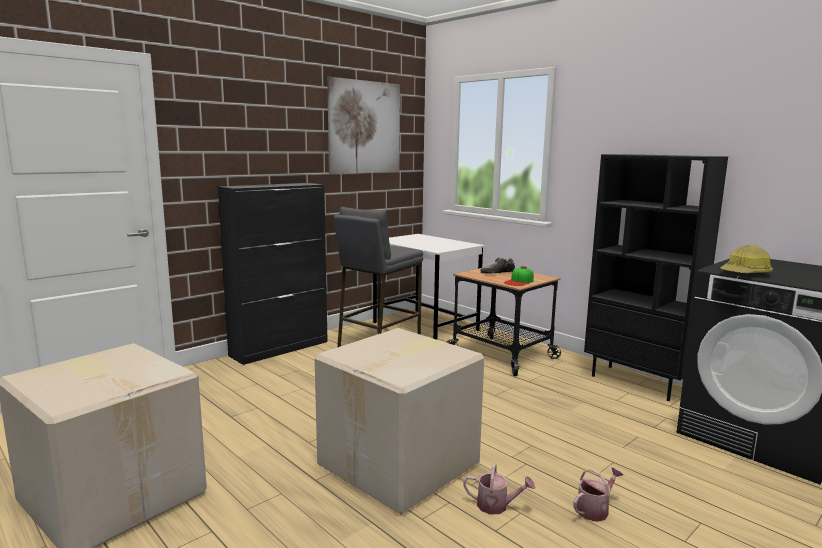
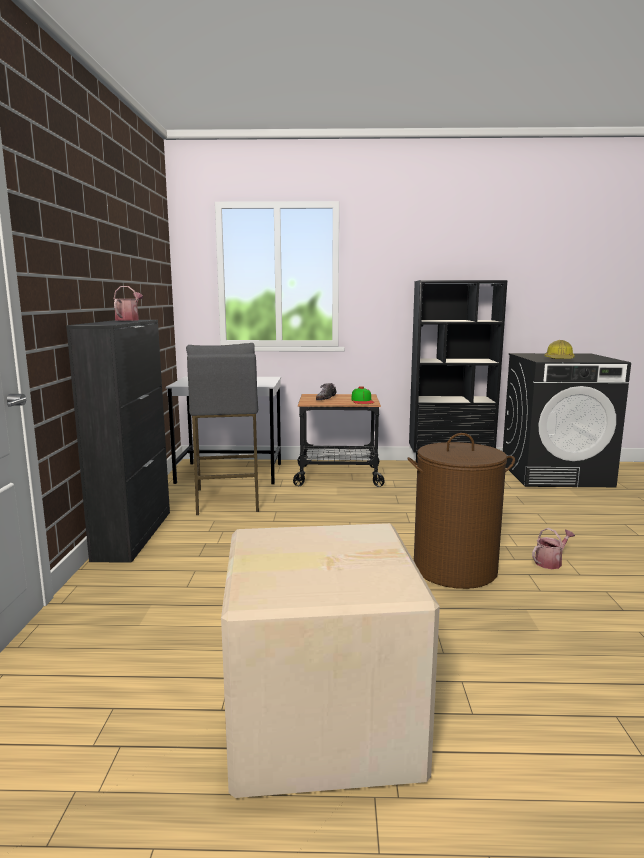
camera: 45 degrees left, 0 degrees up
(364, 127) = (144, 252): picture -> none
(401, 464) = (455, 569): cardboard box -> brown laundry basket
(595, 509) = (585, 540): watering can -> watering can (129, 320)

